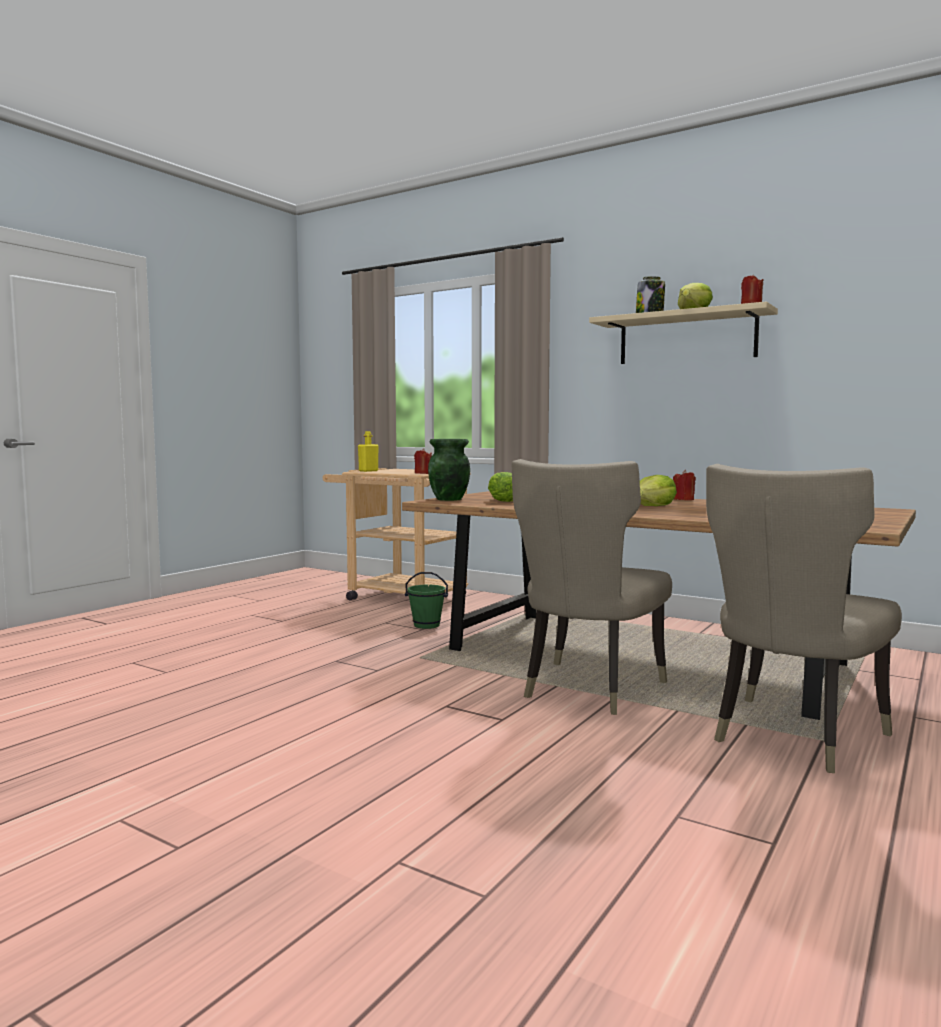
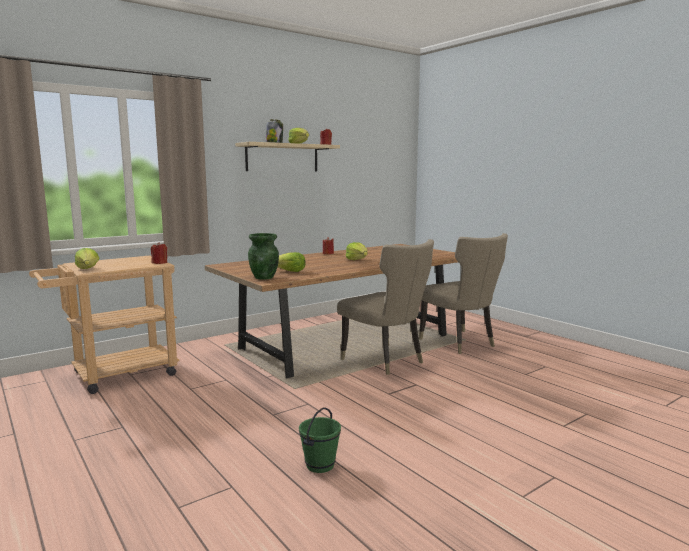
camera: 70 degrees left, 5 degrees up
(368, 471) = (88, 269): yellow bottle -> lettuce
(426, 625) = (219, 377): green bucket -> green bucket (320, 465)

